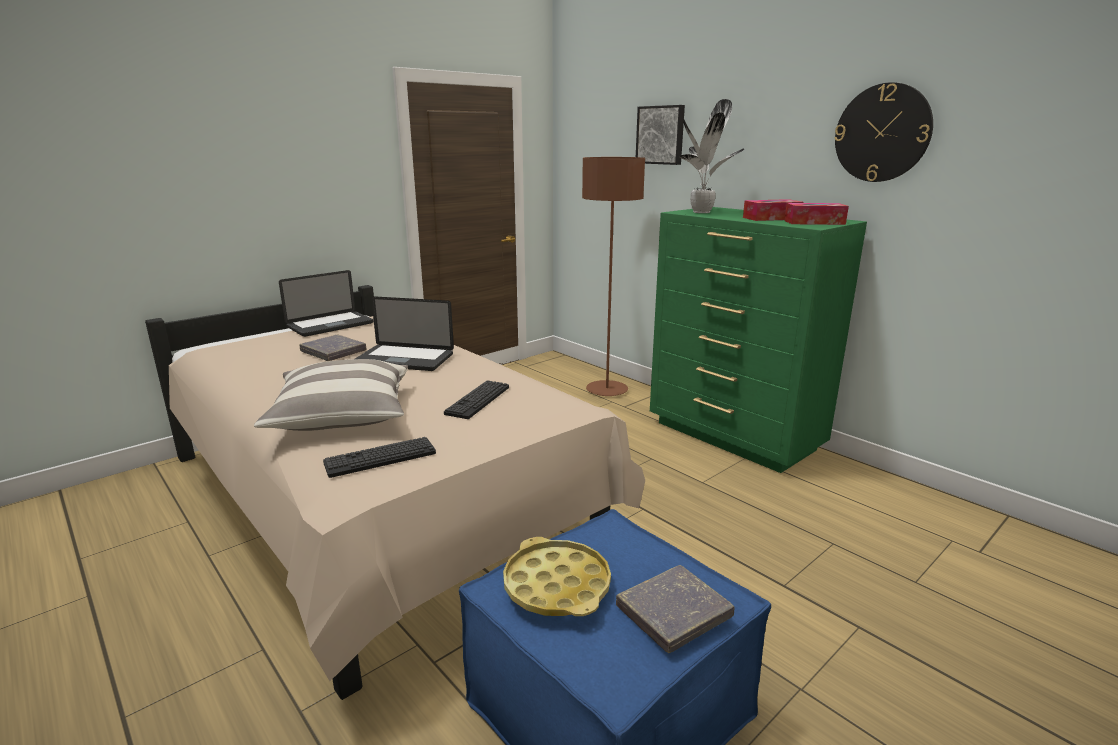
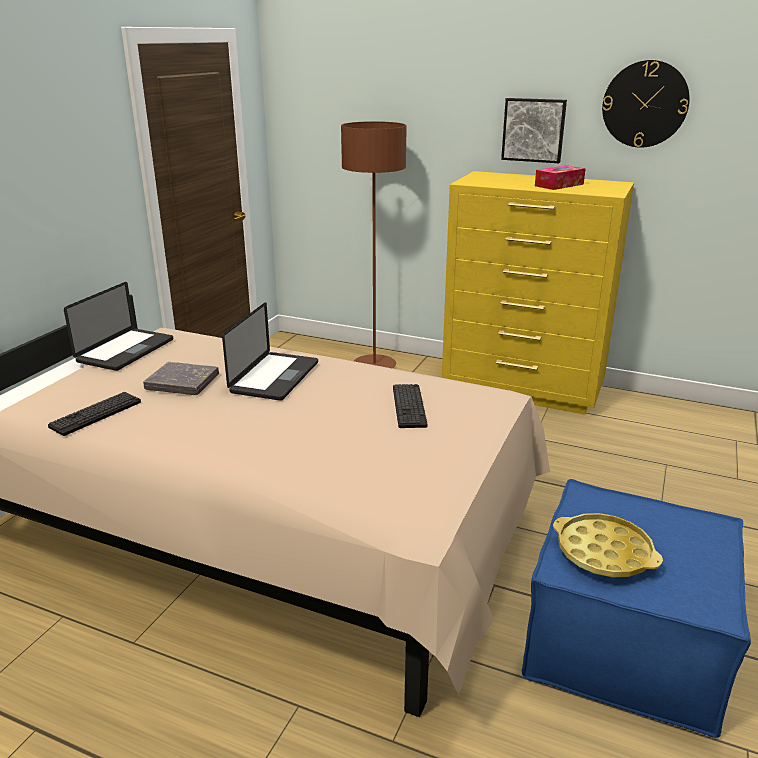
camera: 25 degrees left, 5 degrees up
(342, 415) = (303, 451): pillow -> none
(380, 458) = (404, 484): keyboard -> keyboard (96, 414)
(404, 359) = (275, 377): laptop -> laptop turned 60 degrees counterclockwise
(661, 135) = (411, 98): picture -> picture (533, 130)
(674, 612) = (699, 545): grey book -> none
(702, 212) = (486, 180): potted plant -> none
(734, 436) = (523, 389): green dresser -> yellow dresser
(814, 222) = (601, 188): tissue box -> none

